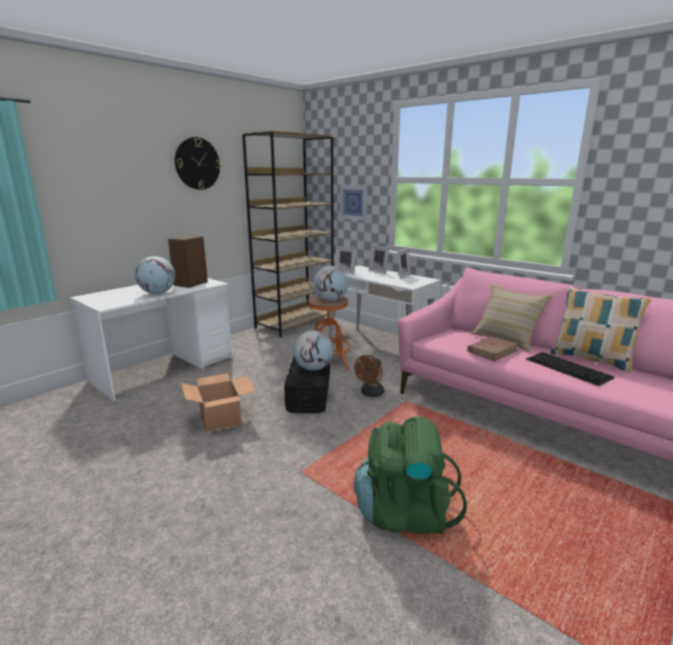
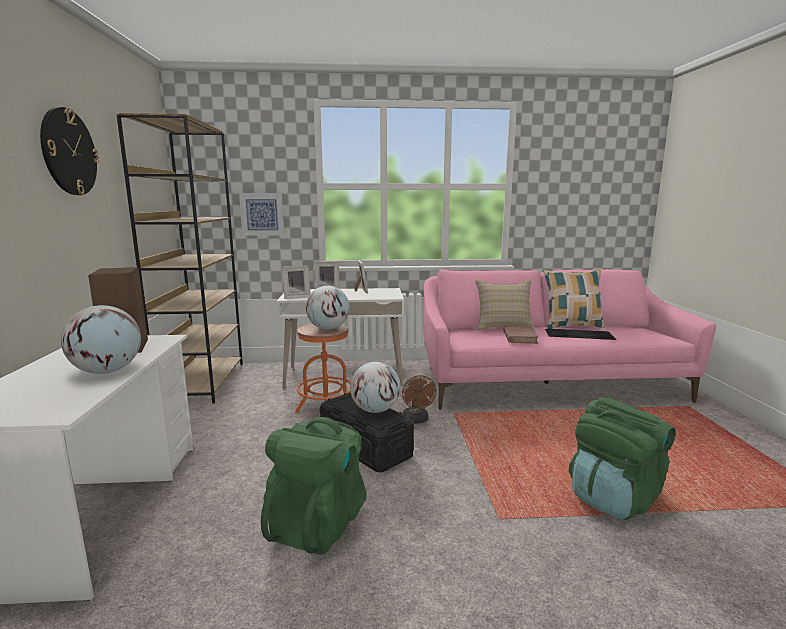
camera: 45 degrees left, 5 degrees down
(220, 418) = (318, 522): cardboard box -> green backpack

